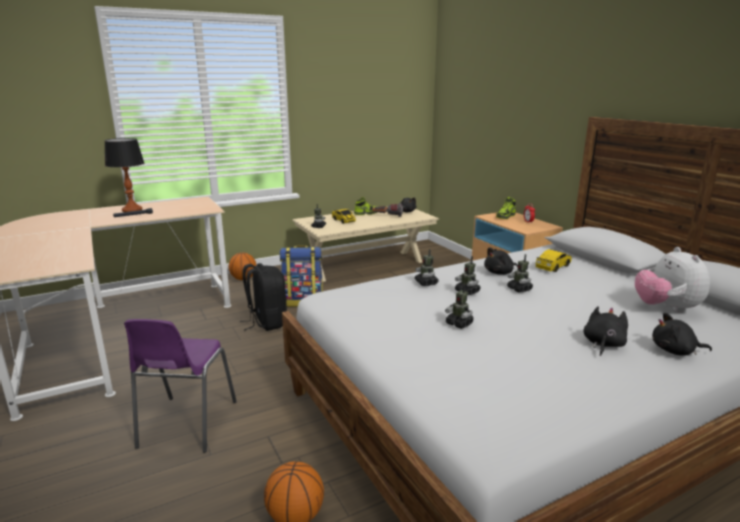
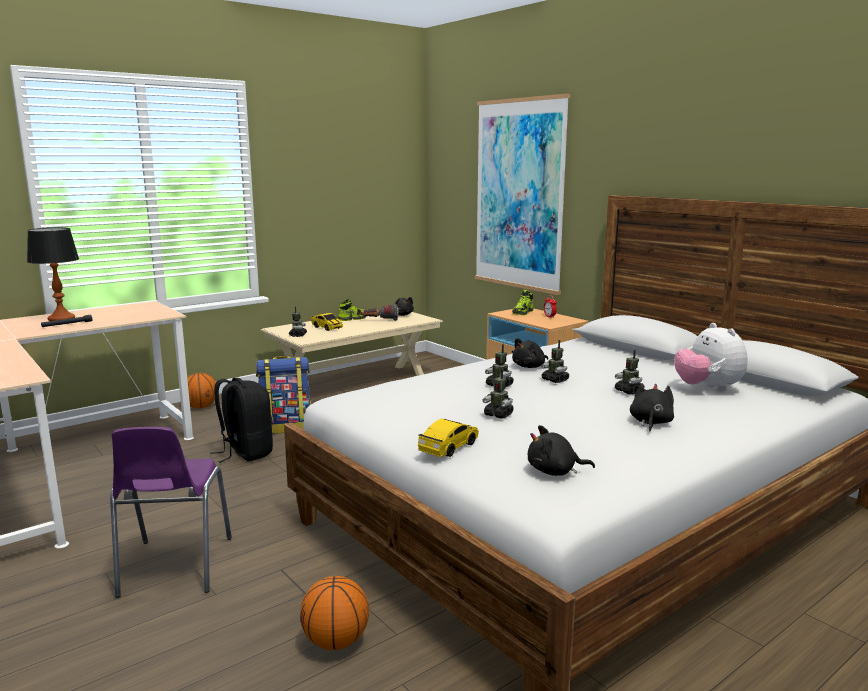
camera: 10 degrees left, 5 degrees down
(426, 283) = (451, 380): toy robot -> toy robot (629, 391)
(510, 114) = (519, 195): none -> picture
(553, 267) = (586, 358): toy car -> toy car (449, 447)
(675, 351) = (721, 423): black plush toy -> black plush toy (555, 472)

